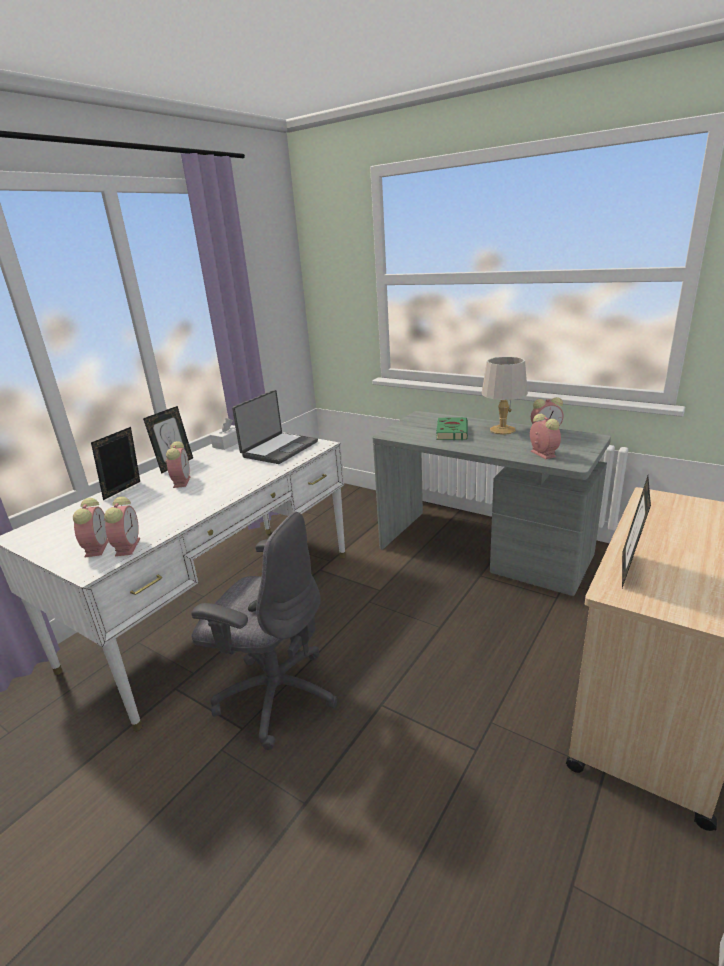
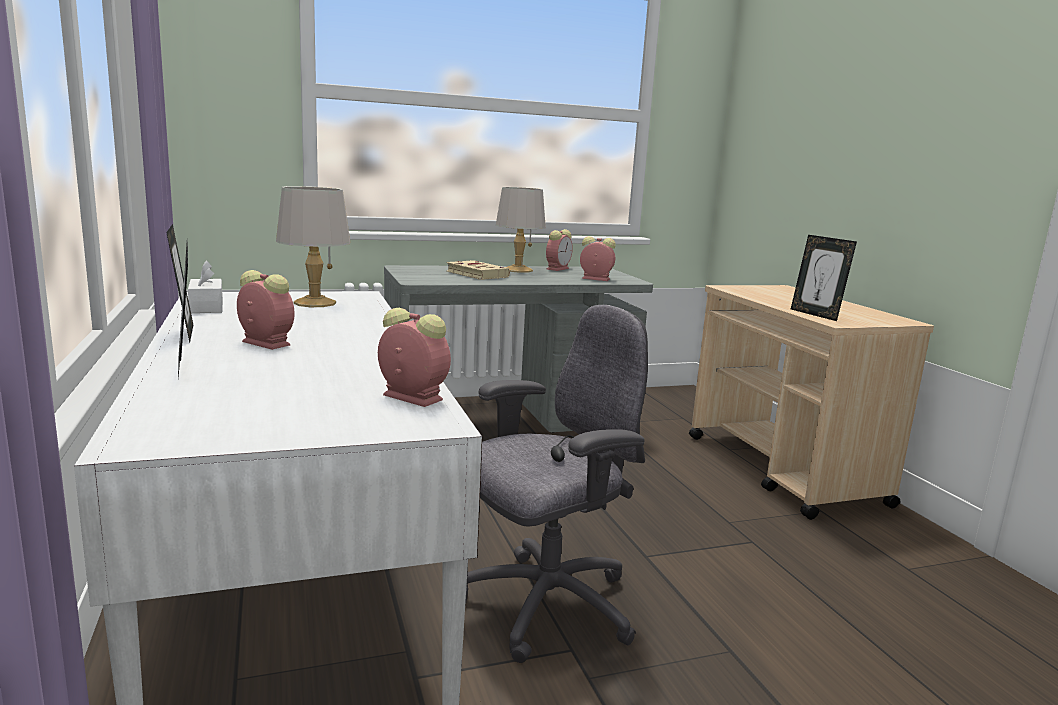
camera: 55 degrees left, 10 degrees down
(97, 547) = (364, 409): alarm clock -> none
(279, 449) = (314, 303): laptop -> grey table lamp
(451, 431) = (475, 274): green book -> beige book

